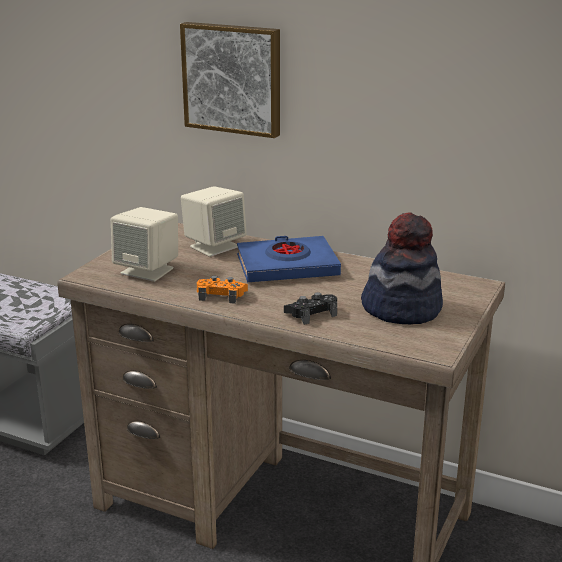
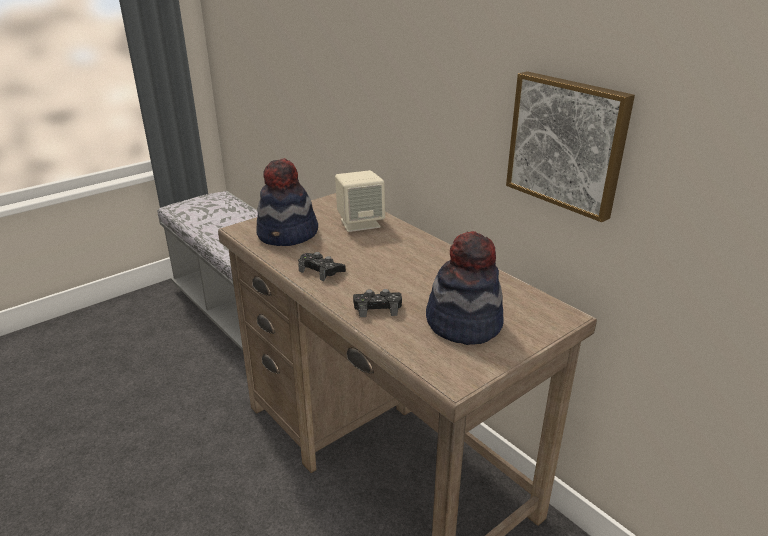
camera: 25 degrees right, 5 degrees up
(148, 271) = (288, 235): beige speaker -> hat
(221, 295) = (321, 271): orange game controller -> black game controller
(233, 78) = (396, 74): picture -> picture (568, 143)
(287, 266) = (401, 255): blue book -> none

